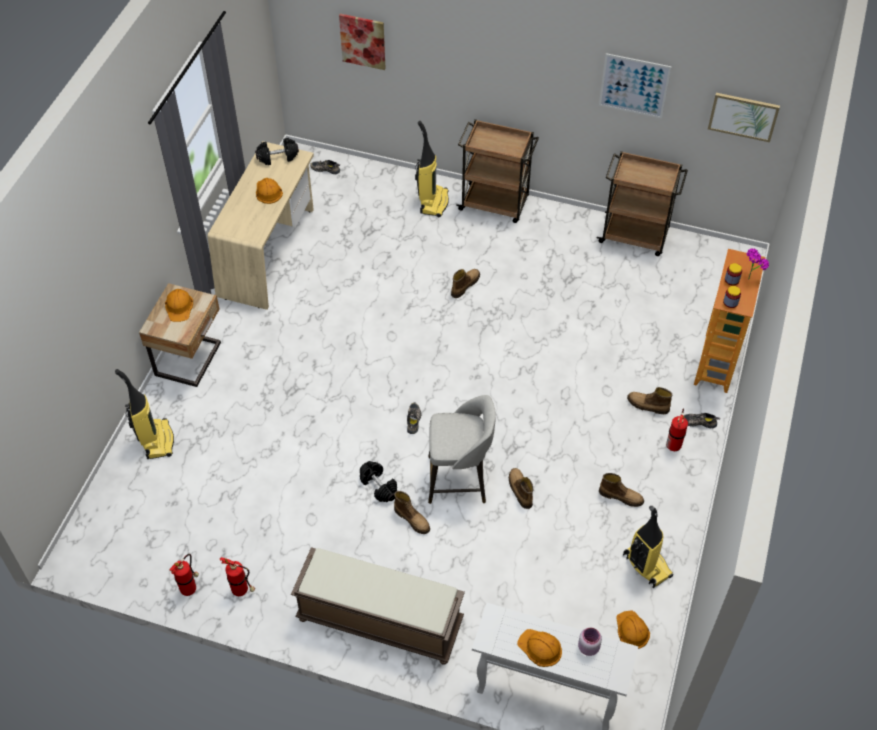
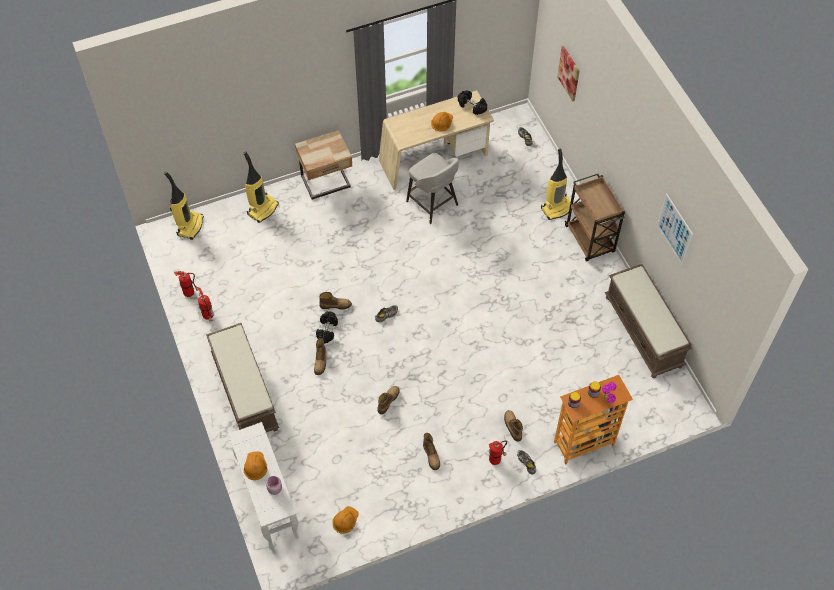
camera: 50 degrees right, 5 degrees up
(179, 306) = (327, 147): orange hard hat -> none
(459, 479) = (367, 365): grey stool -> grey stool (433, 204)
(464, 285) = (509, 270): boot -> boot (335, 305)
(635, 236) = (644, 332): brown cart -> brown bench
(646, 566) = (395, 500): vacuum cleaner -> vacuum cleaner (190, 225)
(743, 116) = (719, 305): picture -> none

